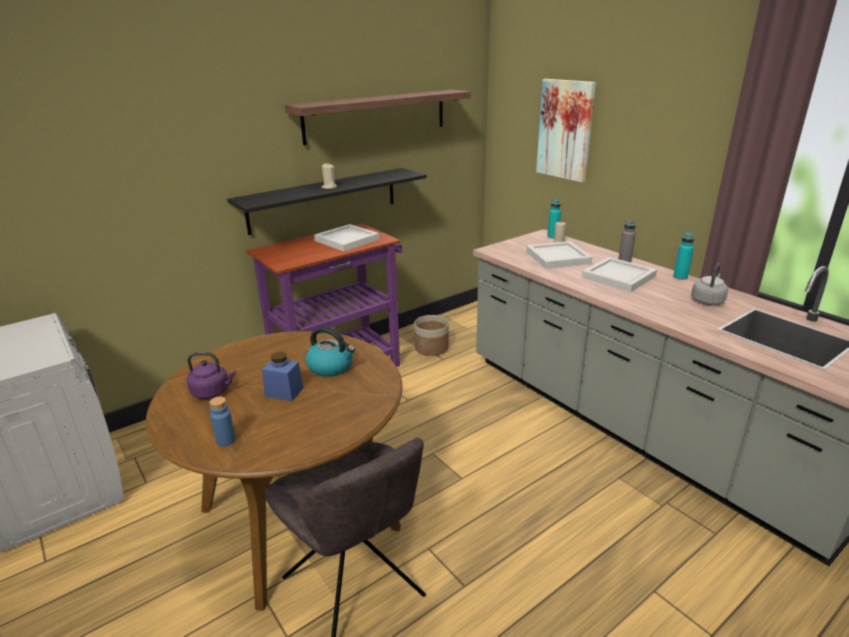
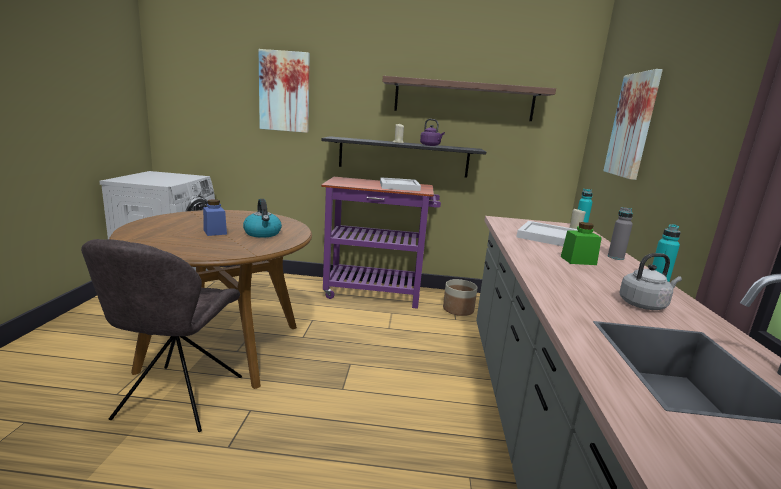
camera: 40 degrees right, 10 degrees down
(145, 150) = (284, 91): none -> picture
(213, 392) = (191, 220): purple kettle -> purple kettle (431, 145)
(226, 440) = (144, 234): blue bottle -> none
(618, 276) = (578, 260): white tray -> green jar

